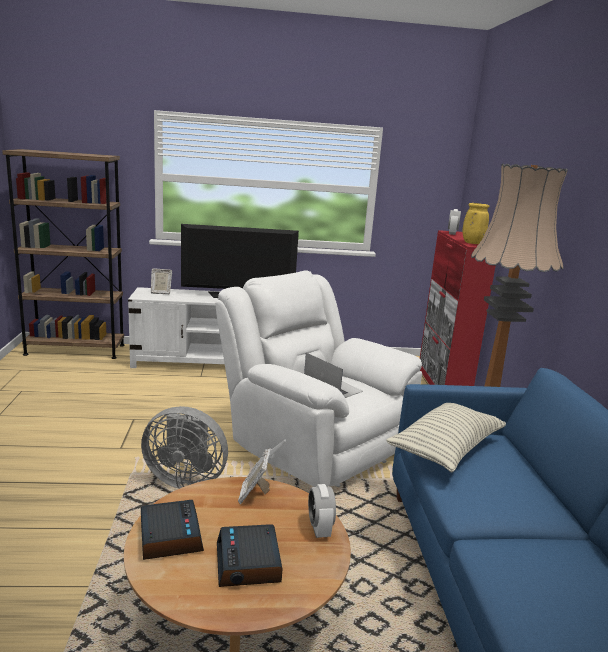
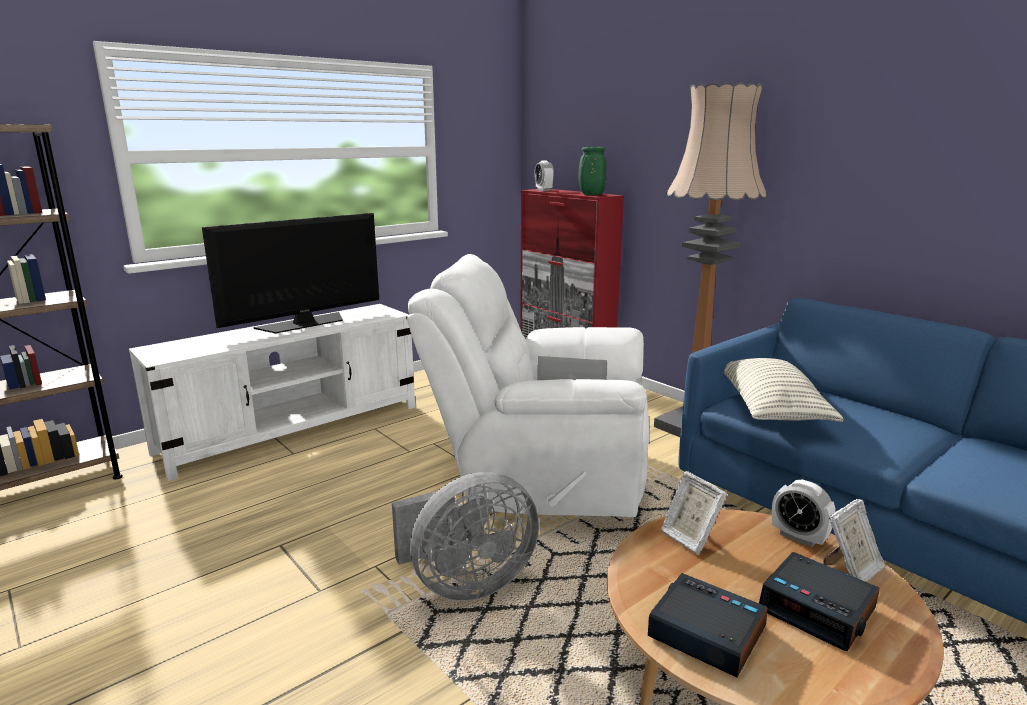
camera: 35 degrees left, 0 degrees up
(160, 292) = (183, 346): picture frame -> picture frame (851, 570)
(472, 243) = (591, 194): yellow vase -> green vase

